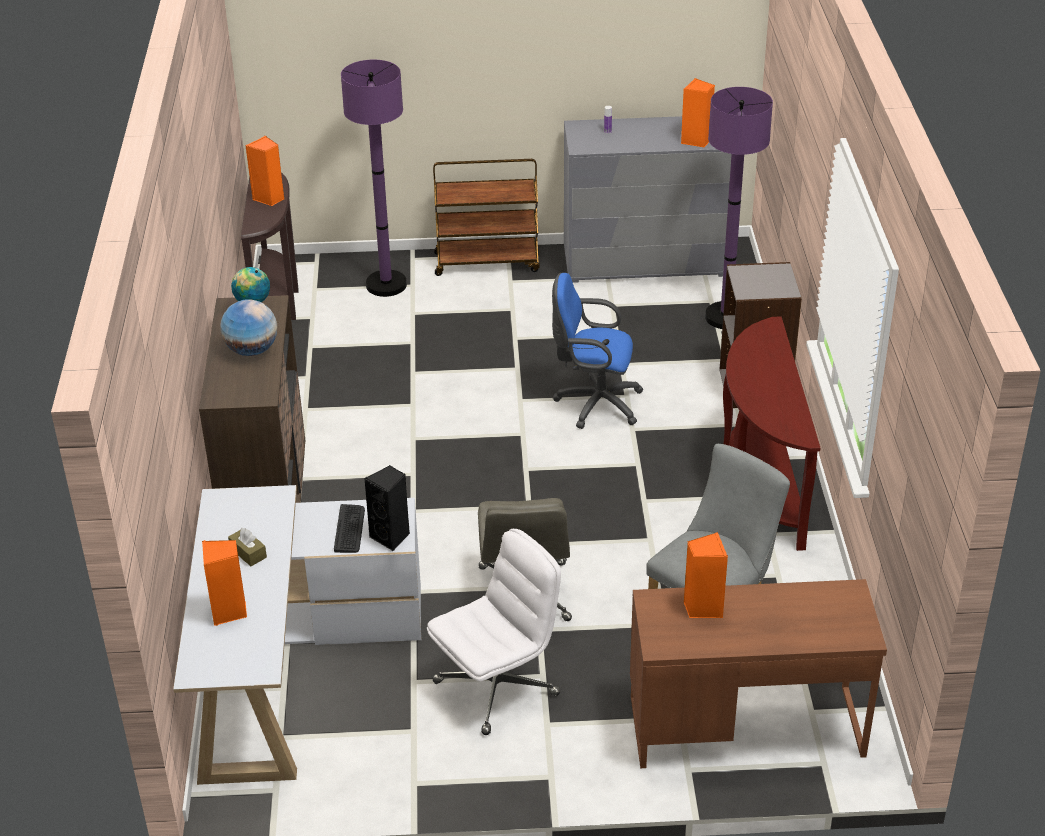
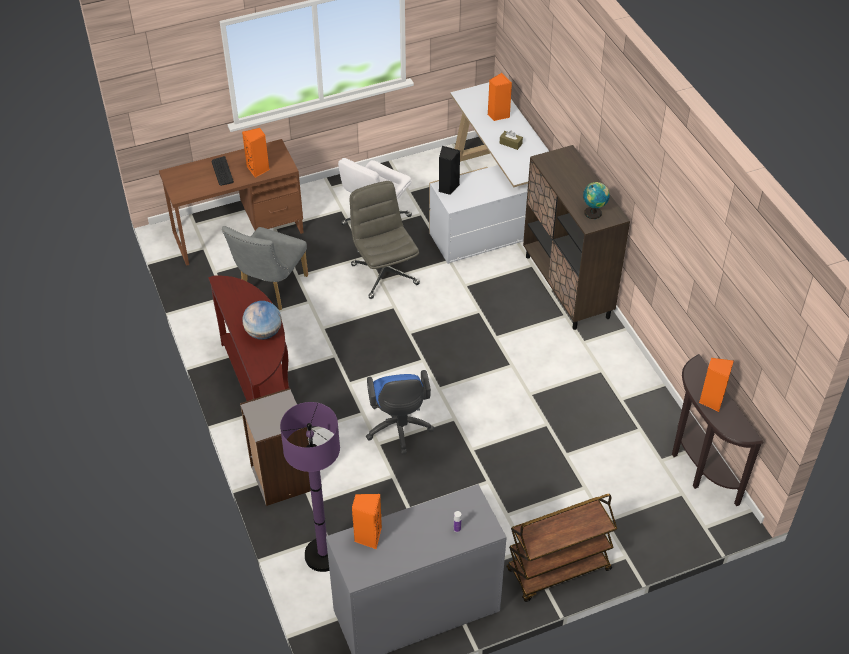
camera: 160 degrees right, 10 degrees up
(251, 350) = (574, 187): globe -> globe (264, 333)
(349, 529) = (473, 186): keyboard -> keyboard (222, 171)
(386, 285) = (627, 515): purple floor lamp -> none
(594, 403) = (399, 429): blue office chair -> blue office chair turned 90 degrees clockwise

